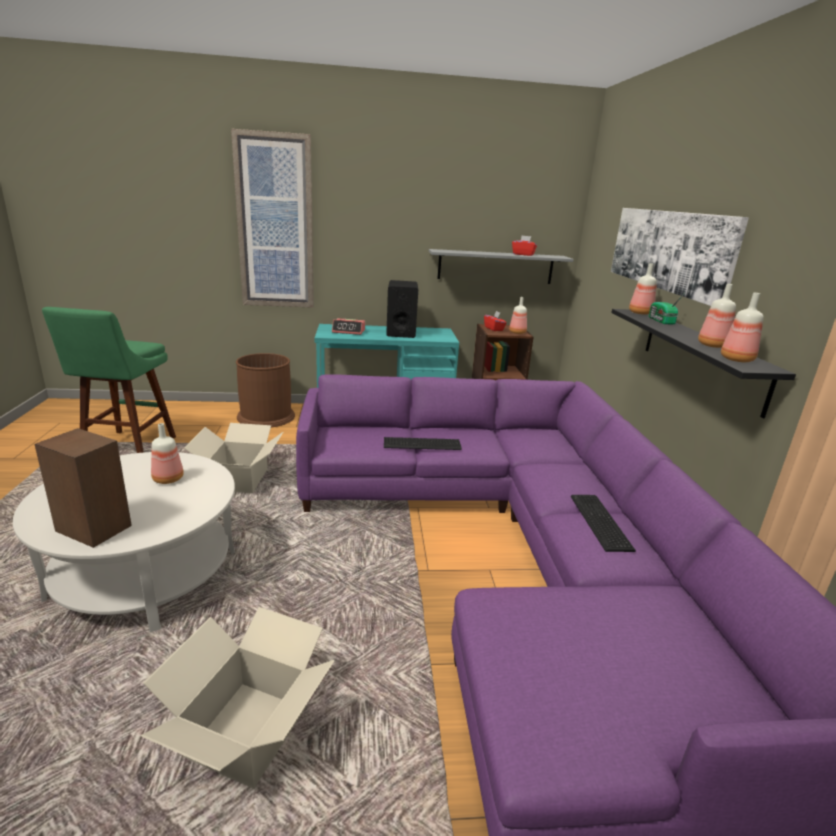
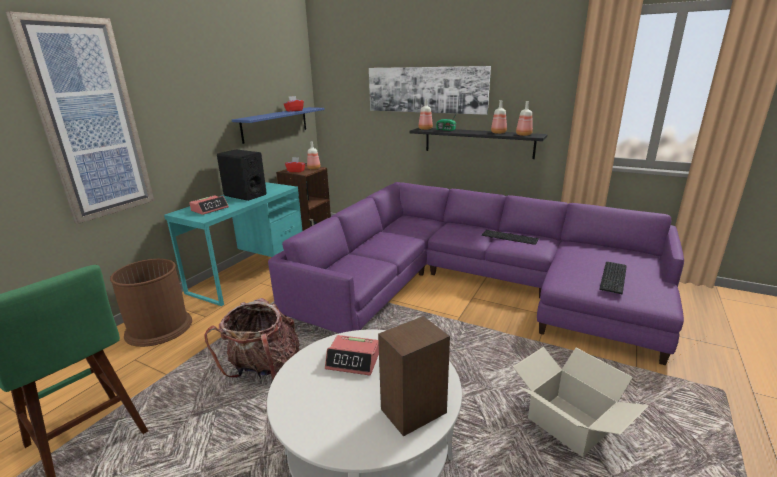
camera: 55 degrees left, 0 degrees up
(169, 479) = (353, 361): bottle -> alarm clock
(238, 480) = (264, 370): cardboard box -> backpack
(423, 444) = (384, 253): keyboard -> keyboard (614, 277)
(495, 267) = (275, 124): grey shelf -> blue shelf

